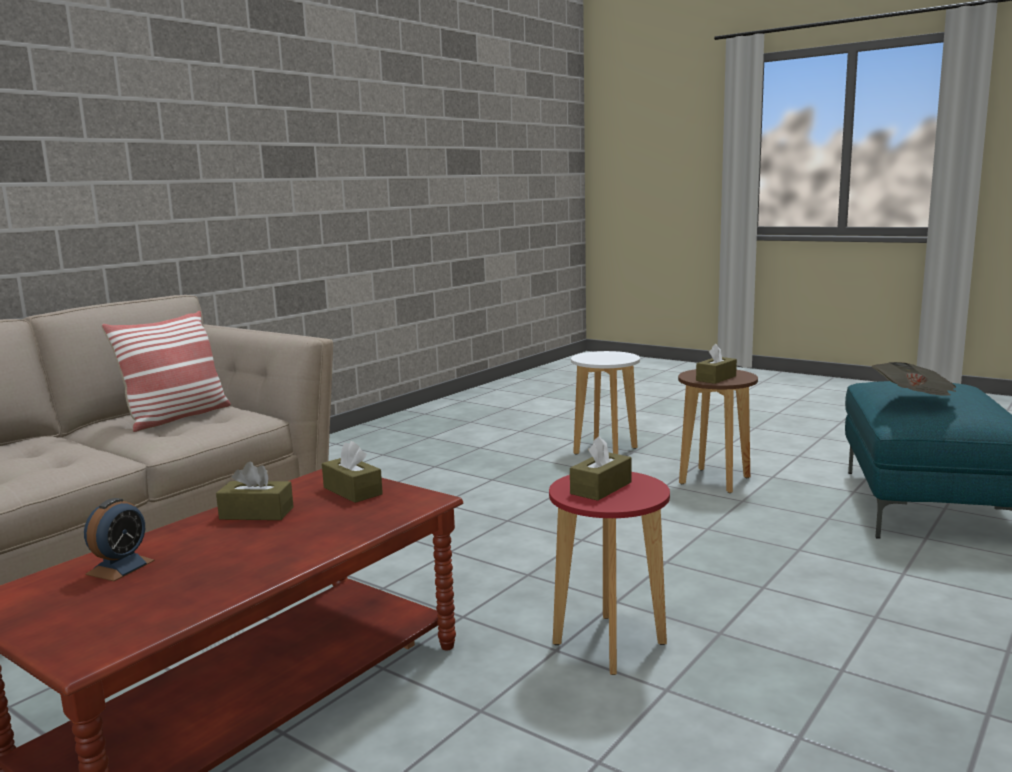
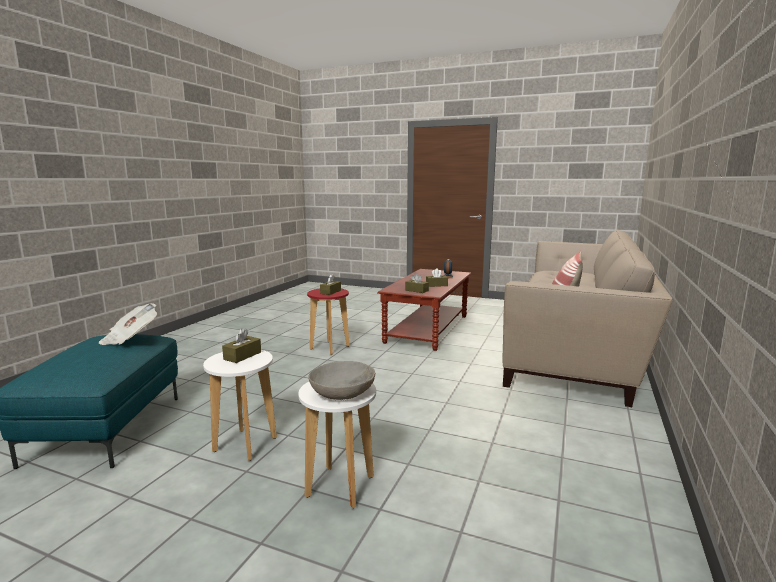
camera: 165 degrees right, 0 degrees up
(600, 356) = (342, 392): none -> grey bowl
(715, 481) = (244, 444): brown stool -> white stool

